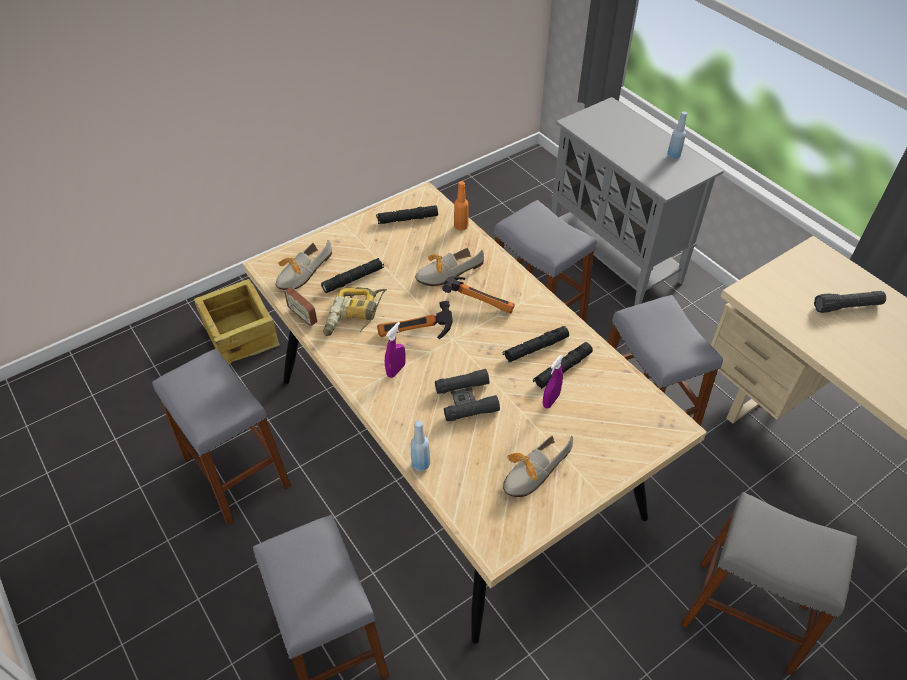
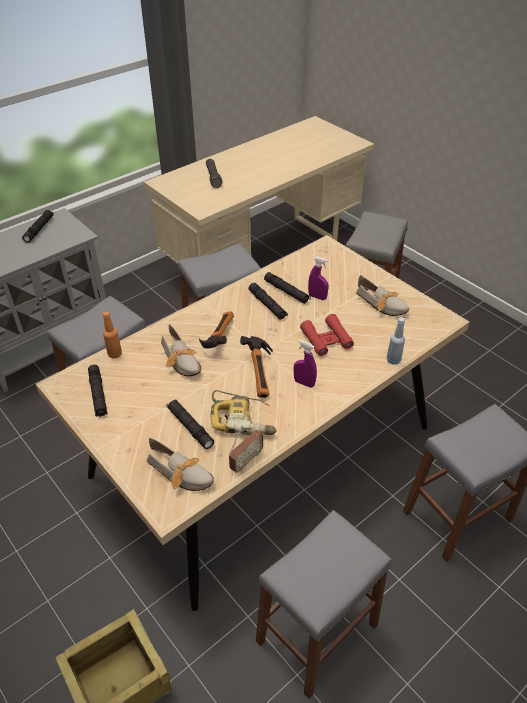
camera: 95 degrees left, 5 degrees down
(466, 400) = (326, 339): black binoculars -> red binoculars
(673, 156) = (39, 229): blue bottle -> black flashlight

